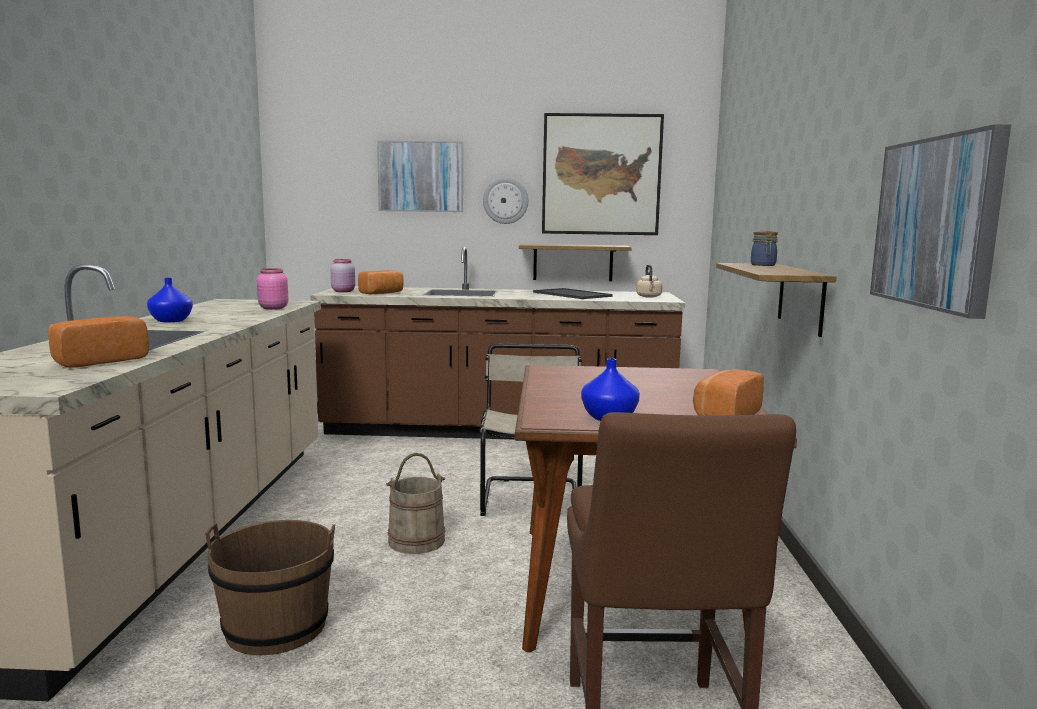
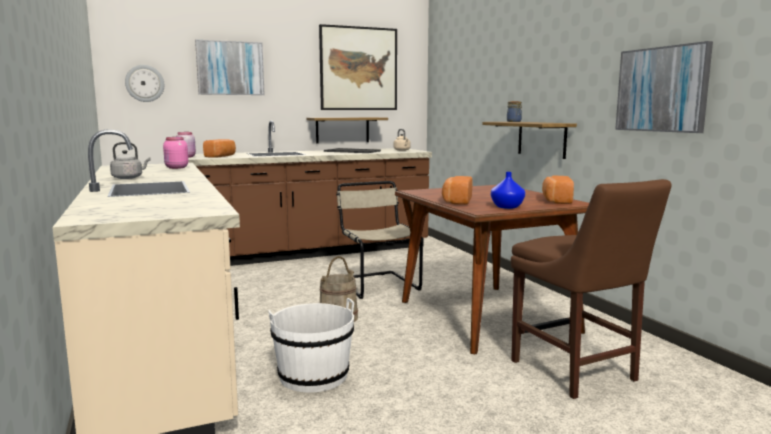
camera: 25 degrees left, 0 degrees up
(98, 361) = (180, 198): bread -> bread (456, 201)
(172, 320) = (129, 178): blue vase -> grey kettle
(276, 627) = (313, 376): brown bucket -> white bucket
(505, 200) = (294, 86): wall clock -> wall clock (144, 83)

